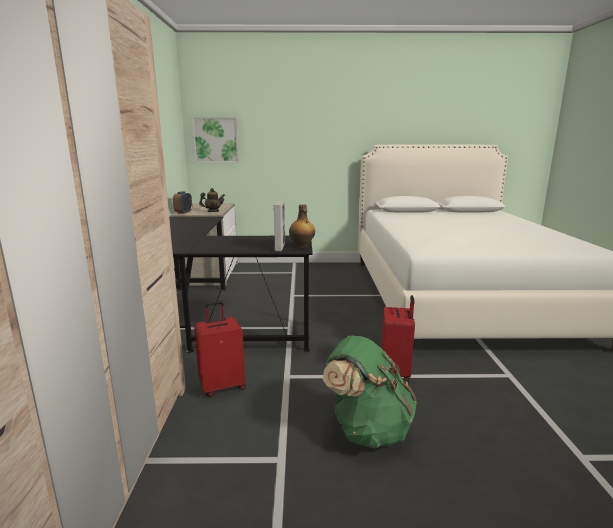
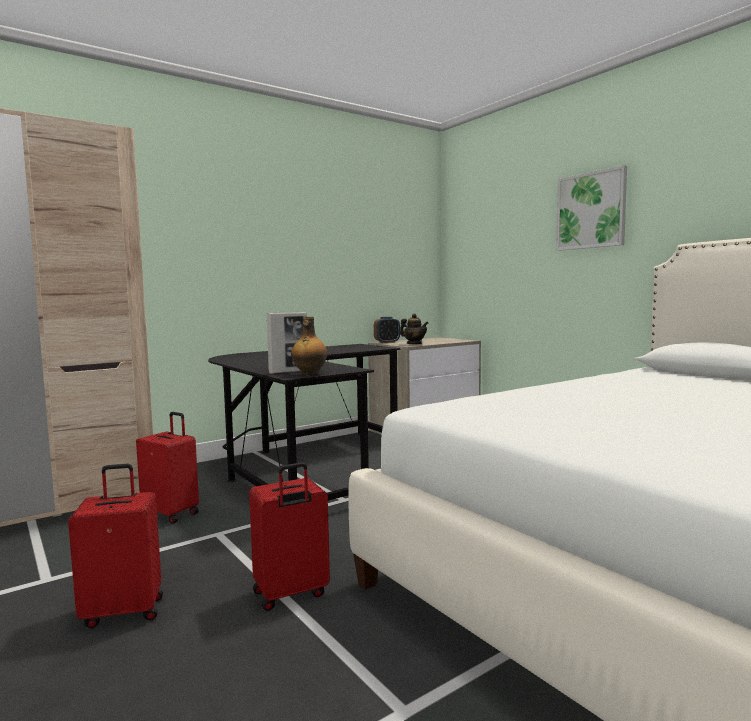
camera: 55 degrees right, 10 degrees down
(216, 140) = (469, 256): picture -> picture (591, 210)
(367, 429) = (124, 611): green backpack -> red suitcase

